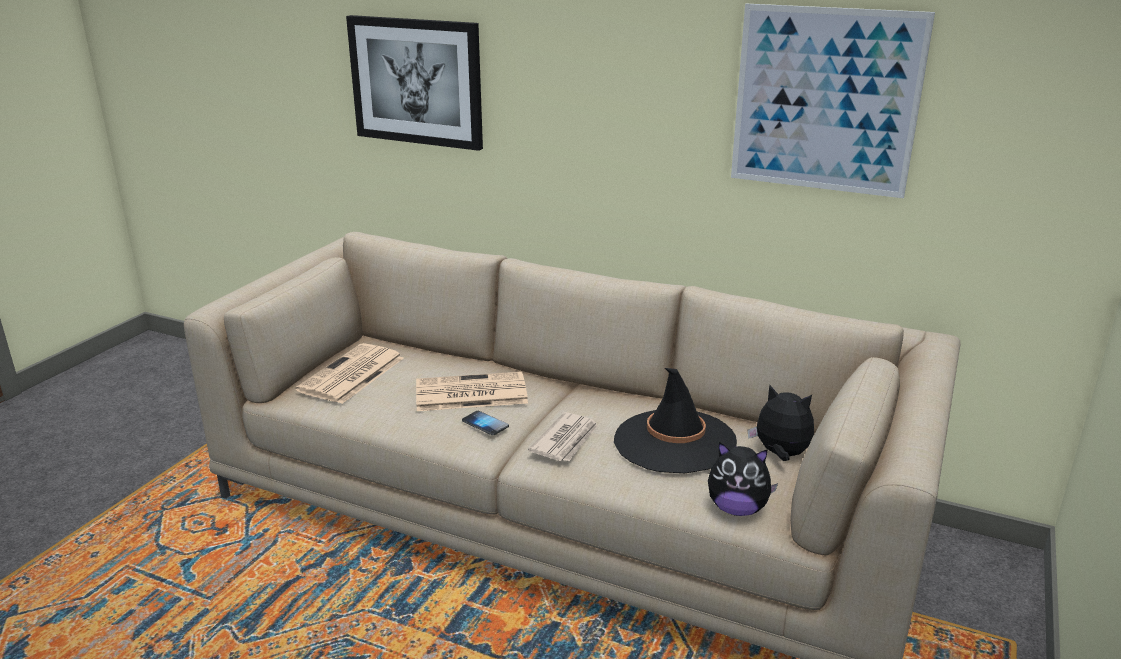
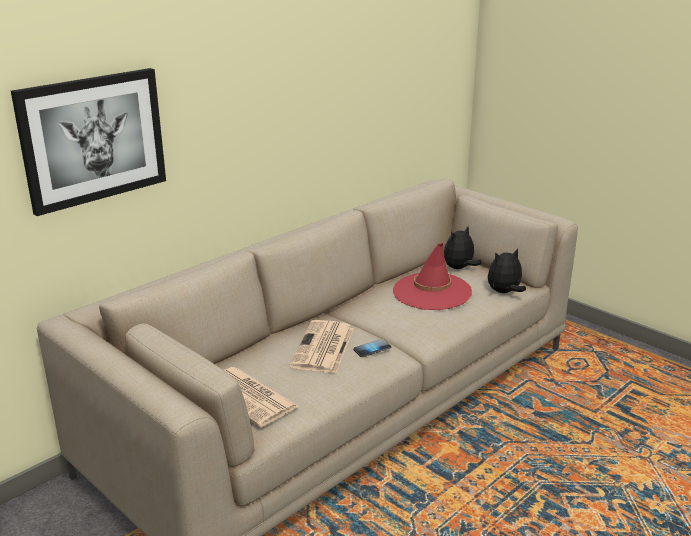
camera: 70 degrees left, 0 degrees up
(566, 440) = (411, 324): newspaper -> none
(674, 441) = (432, 292): black hat -> red hat
(737, 509) = (504, 292): plush toy -> plush toy turned 150 degrees counterclockwise
(825, 100) = (368, 67): picture -> none

